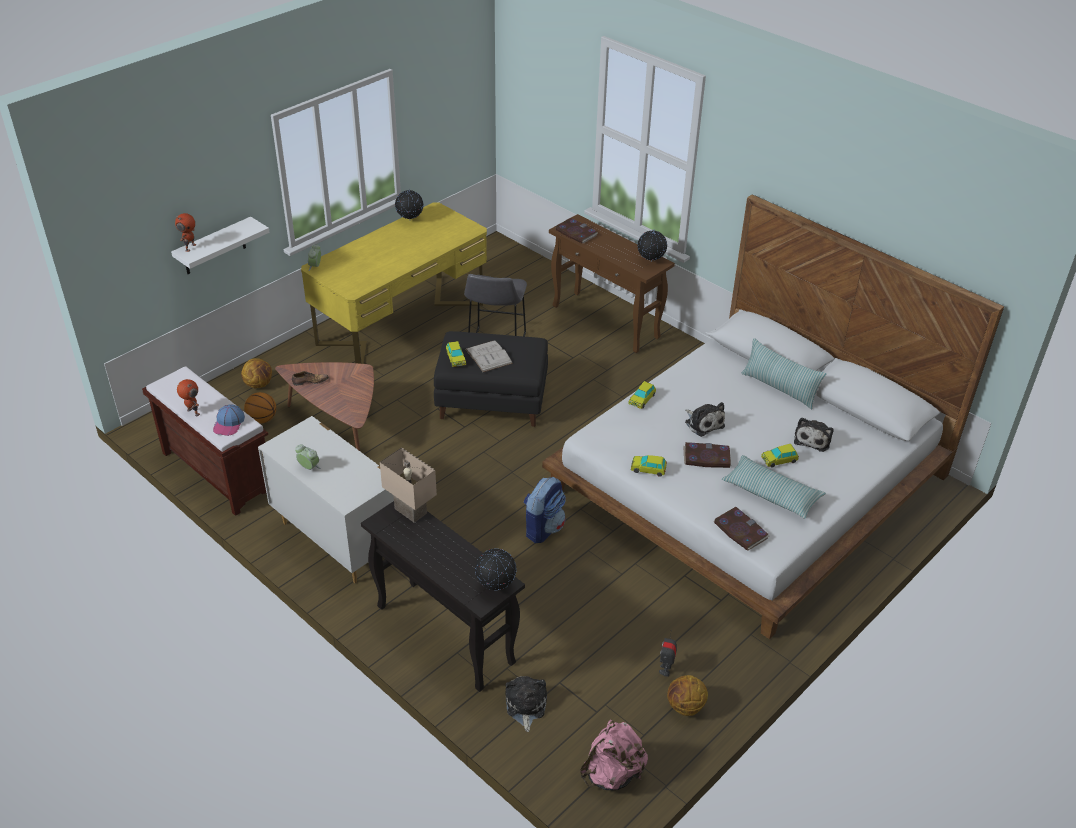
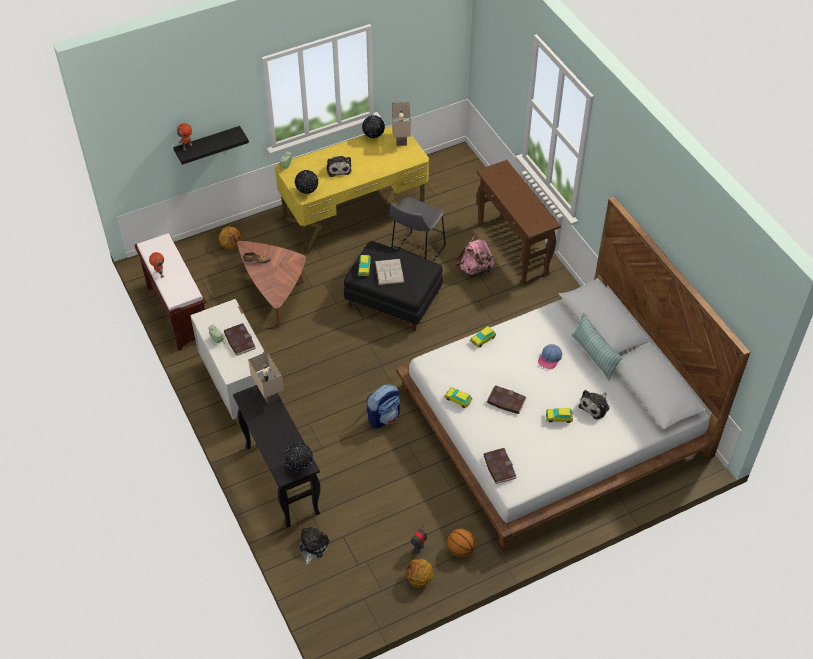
camera: 20 degrees right, 10 degrees up
(214, 247) = (208, 145): white shelf -> black shelf
(229, 424) = (180, 289): cap -> cap (550, 358)
(262, 419) = (223, 276): basketball -> basketball (460, 549)
(443, 217) = (400, 139): none -> beige table lamp
(576, 232) = (496, 178): book -> book (239, 340)
(612, 774) = (348, 610): pink backpack -> pink backpack (475, 270)
(650, 261) = (542, 219): globe -> globe (307, 193)
(703, 423) = (518, 371): plush toy -> plush toy (338, 168)
(771, 494) = (538, 443): pillow -> none

